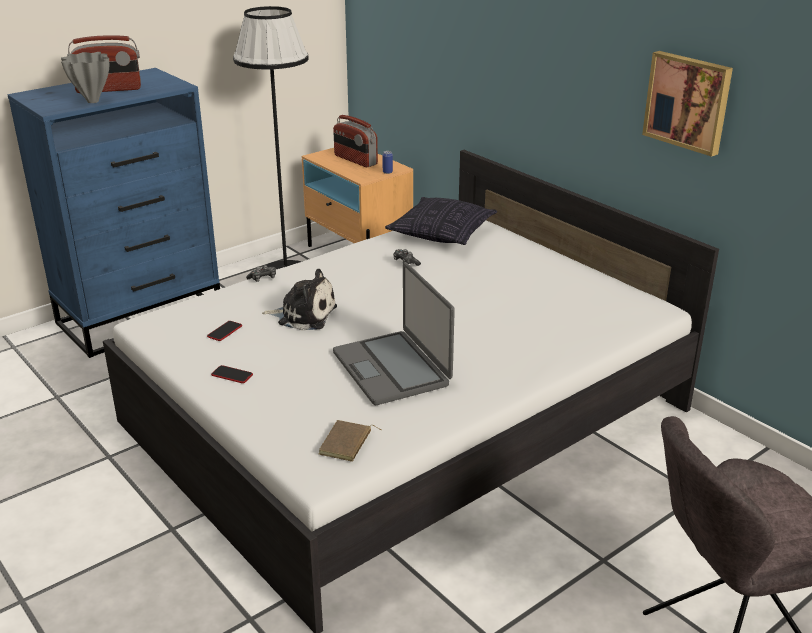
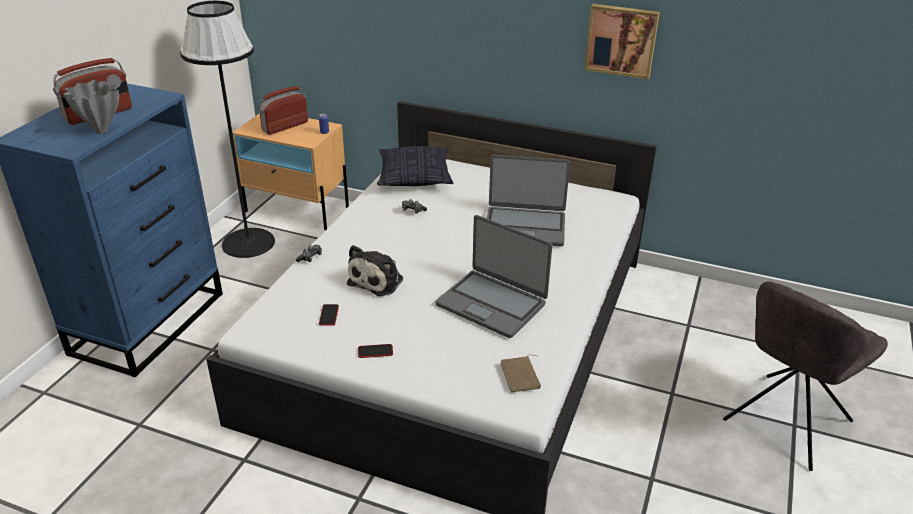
camera: 30 degrees left, 5 degrees up
(304, 315) = (378, 280): plush toy -> plush toy turned 135 degrees clockwise
(355, 160) = (285, 126): radio -> radio turned 120 degrees clockwise
(510, 307) = (524, 227): none -> laptop

